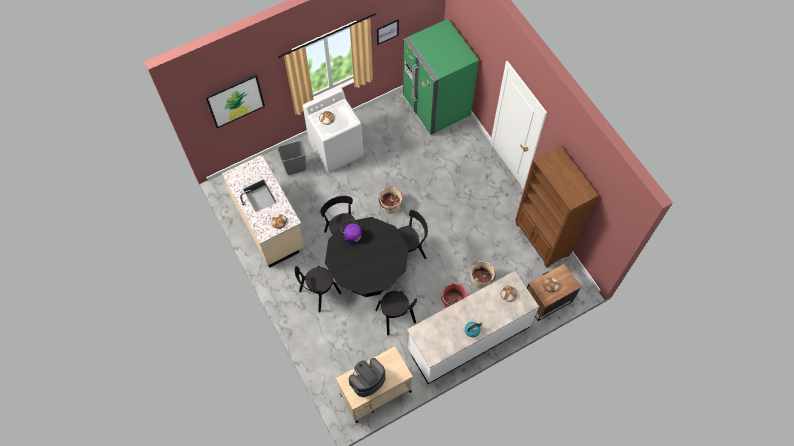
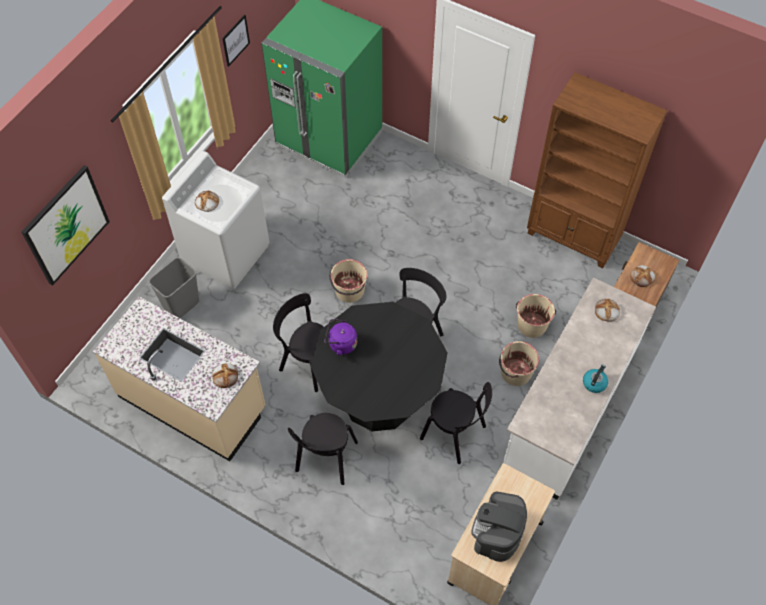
camera: 30 degrees left, 5 degrees down
(452, 301) = (515, 372): red bucket -> beige bucket

